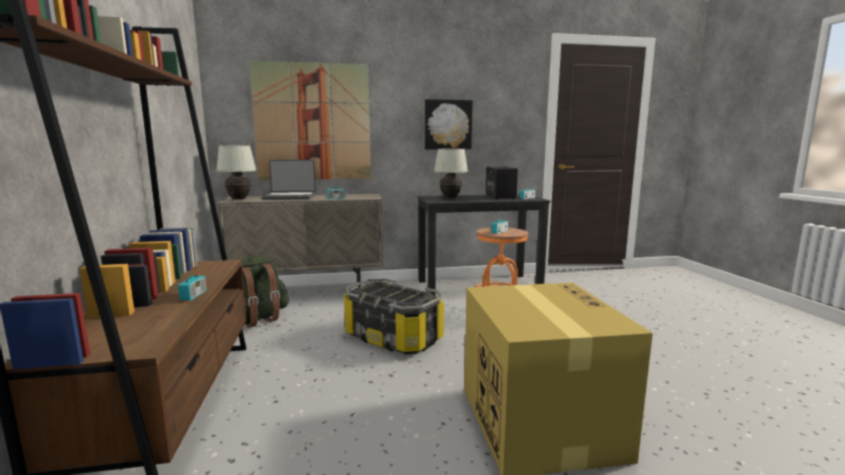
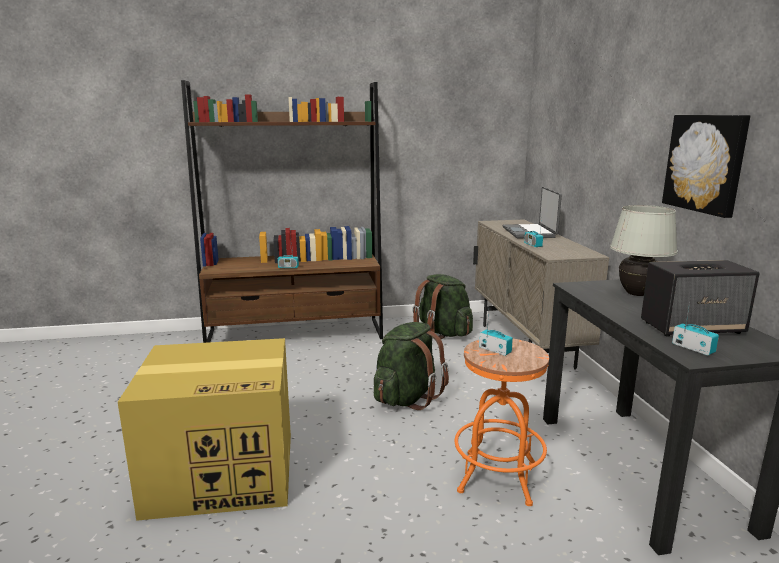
camera: 90 degrees right, 5 degrees up
(239, 199) = (502, 223): white table lamp -> none
(313, 122) = (578, 146): picture -> none
(393, 337) = (407, 398): storage box -> green backpack

